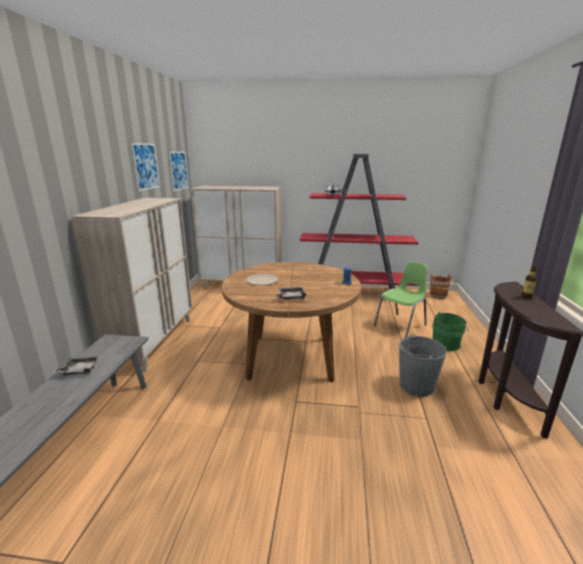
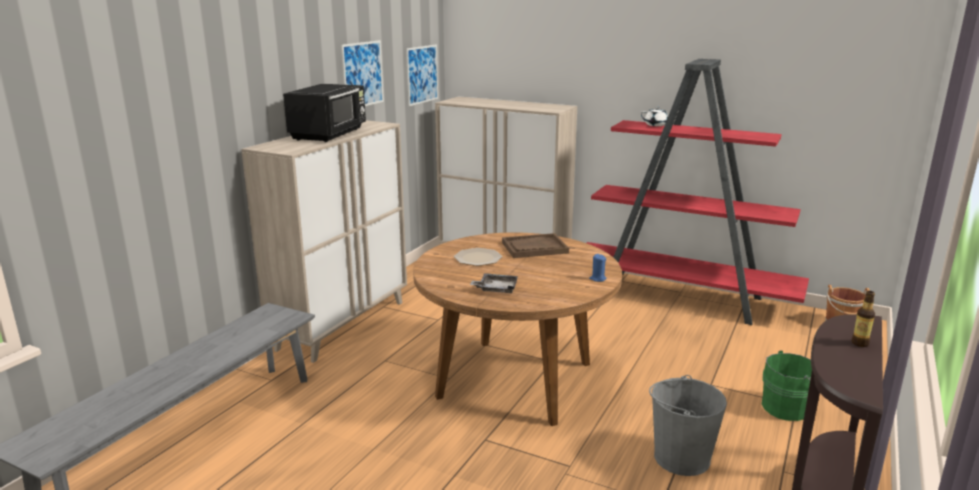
camera: 20 degrees right, 0 degrees up
(78, 370) = (221, 341): grey tray -> none
(136, 205) = (330, 134): none -> black microwave
(292, 270) = (534, 248): none -> brown tray
(401, 326) = (727, 365): green chair -> none

